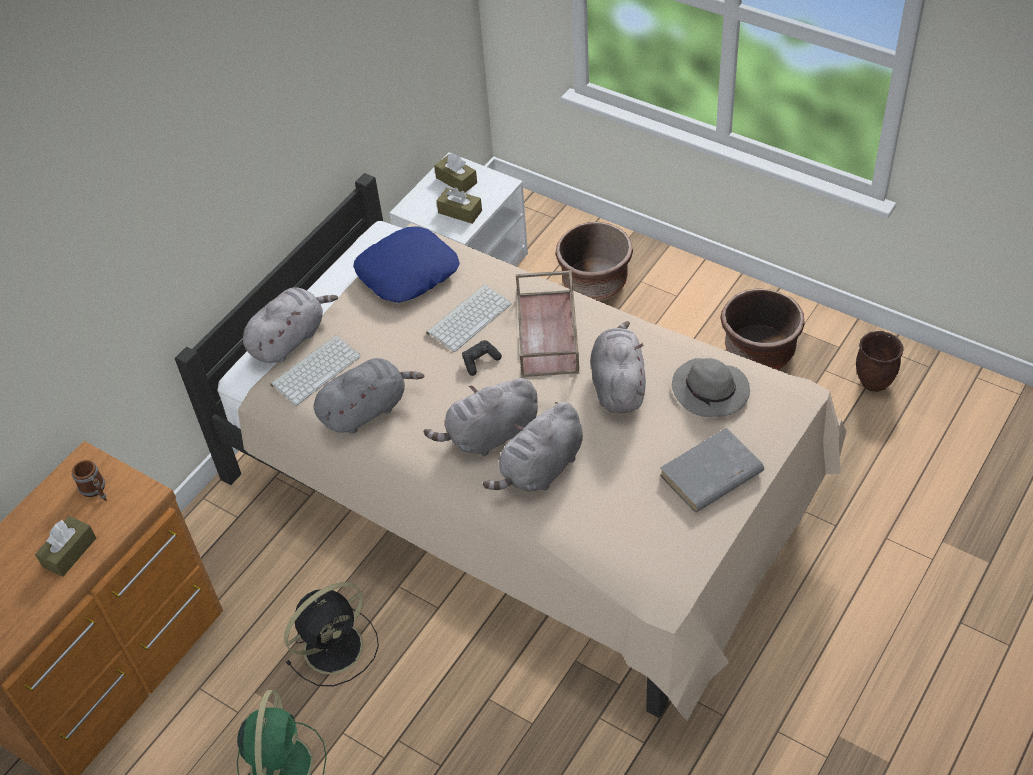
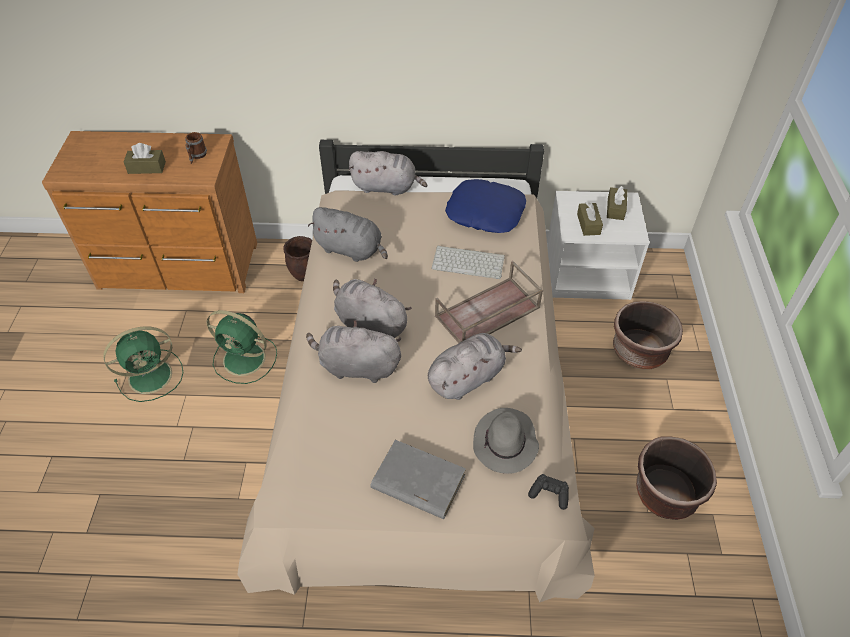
camera: 55 degrees right, 0 degrees up
(316, 369) = (368, 209): keyboard -> none
(335, 646) = (246, 359): black fan -> green fan
(480, 361) = (433, 287): black game controller -> black game controller (549, 494)
(874, 382) = (707, 601): brown planter -> brown planter (304, 275)

